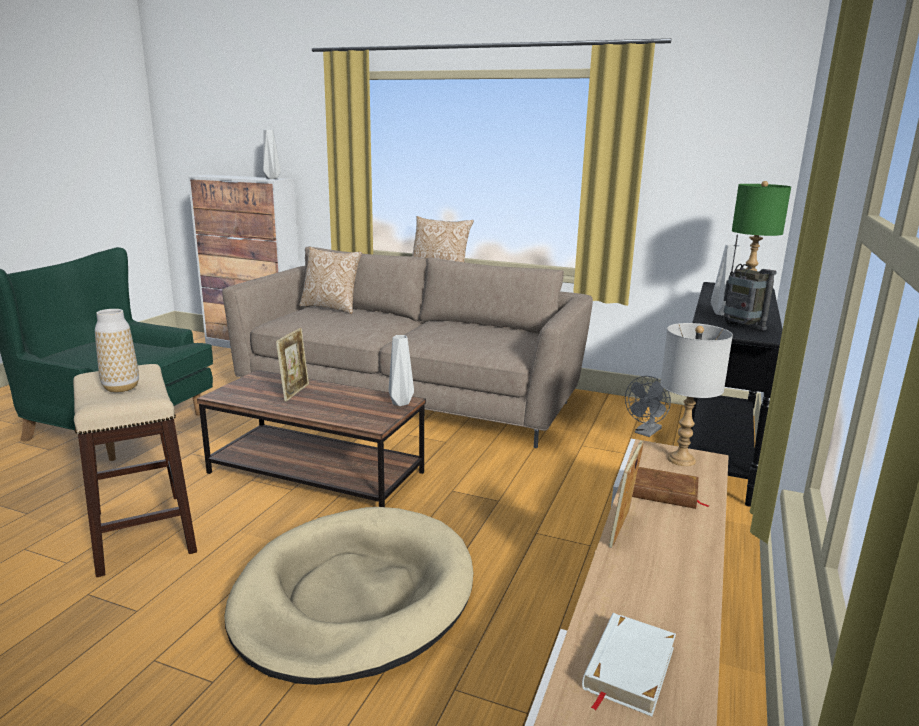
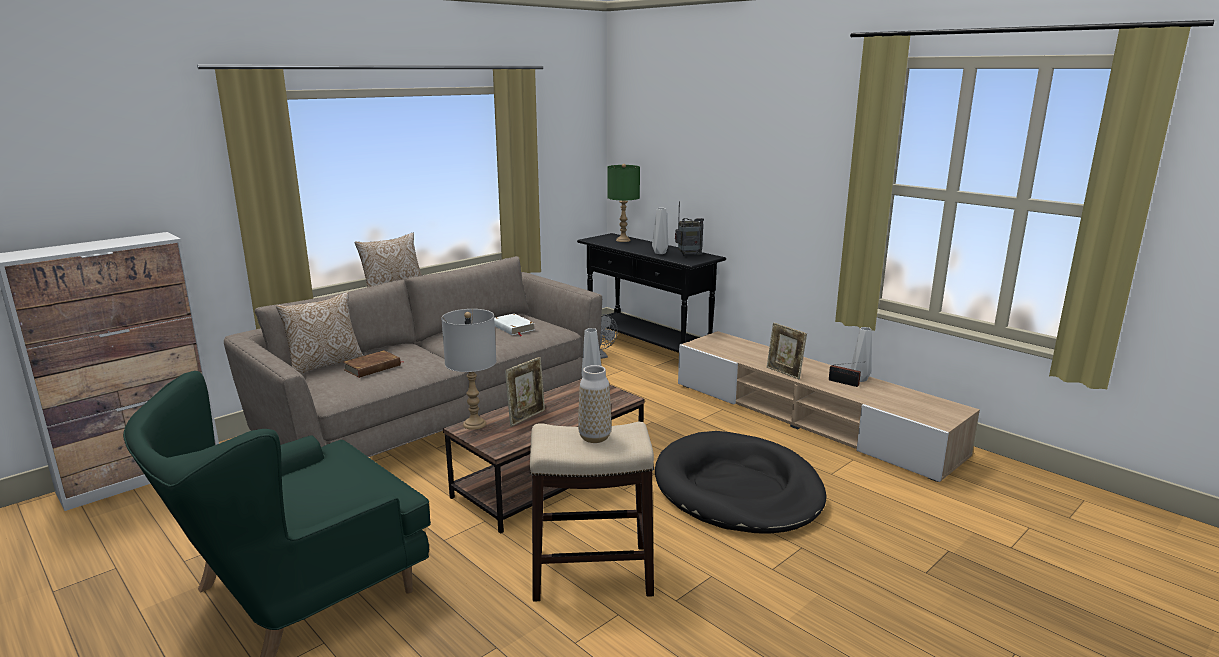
camera: 65 degrees left, 0 degrees up
(272, 178) = (151, 237): grey vase -> grey vase (860, 379)
(295, 392) = (526, 417): picture frame -> picture frame turned 90 degrees clockwise
(354, 597) = (737, 489): beige dog bed -> black dog bed
(628, 668) = (891, 398): white book -> white book (512, 327)
(646, 599) = (845, 383): none -> radio
(661, 492) = (750, 355): brown book -> brown book (372, 367)
(680, 459) = (716, 341): grey table lamp -> grey table lamp (474, 424)

